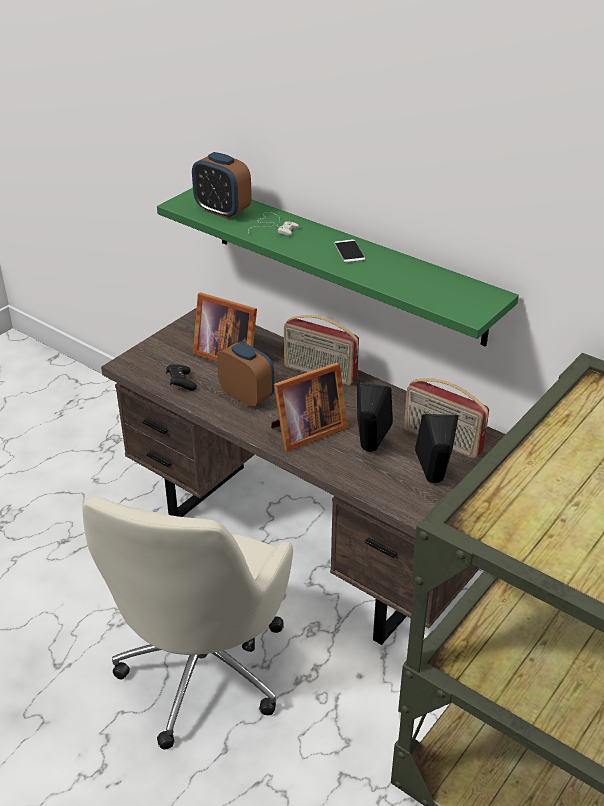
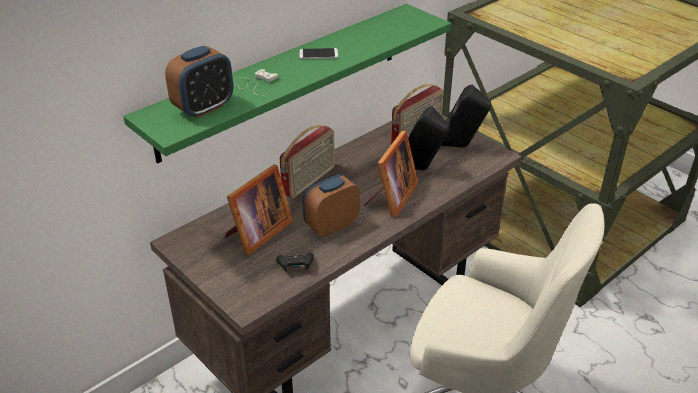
camera: 80 degrees left, 0 degrees up
(305, 432) = (391, 198): picture frame -> picture frame turned 45 degrees clockwise

